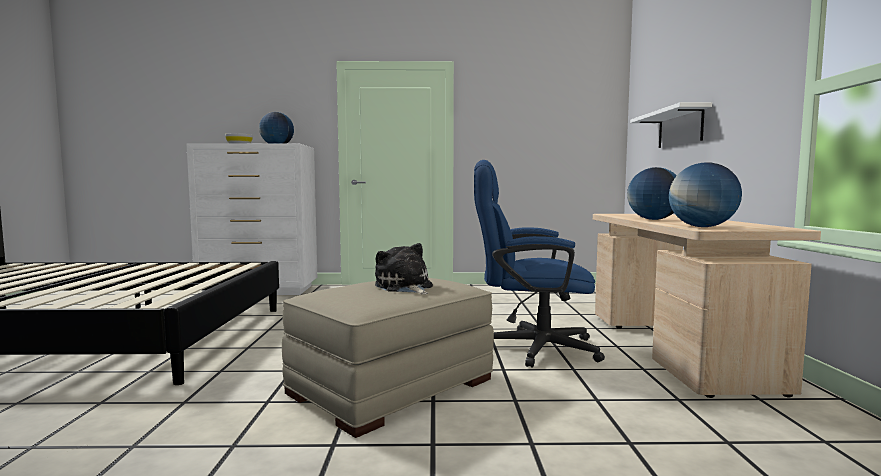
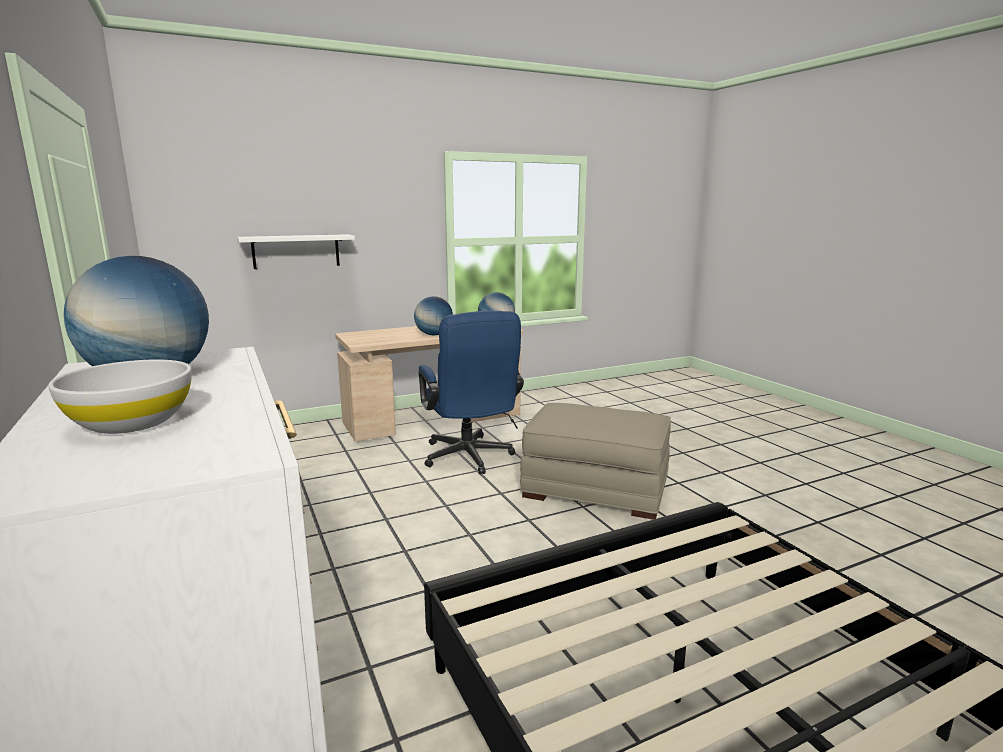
camera: 115 degrees left, 10 degrees up
(404, 287) = (593, 413): plush toy -> none

